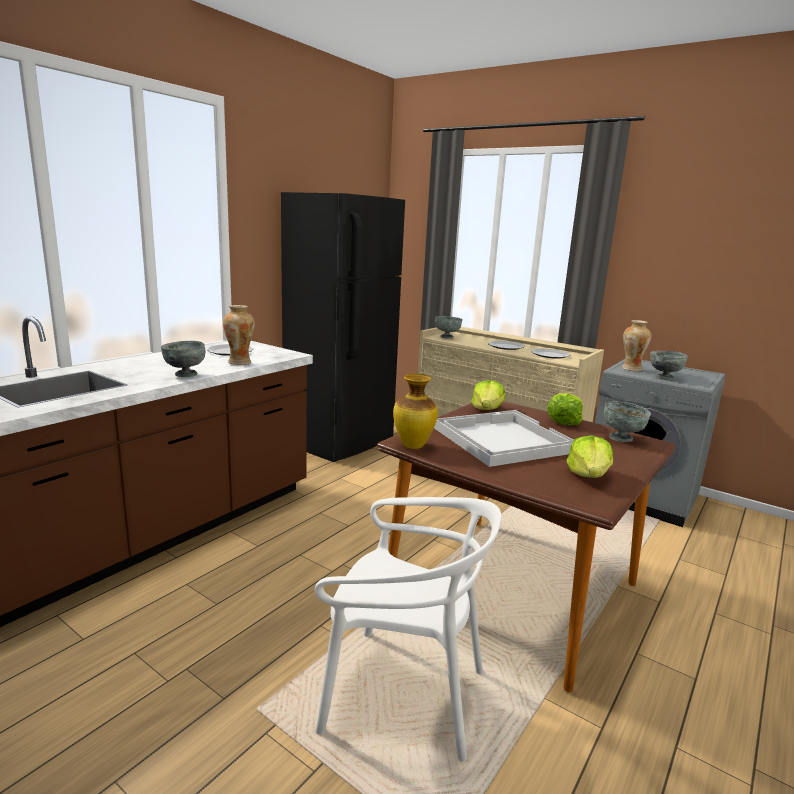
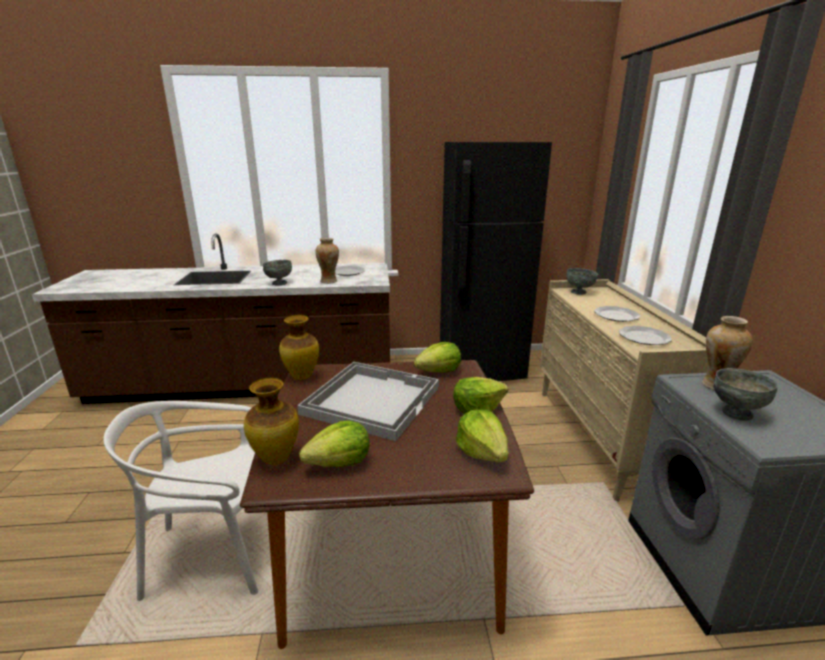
camera: 50 degrees right, 5 degrees up
(403, 694) = (212, 553): white chair -> white chair turned 105 degrees clockwise
(557, 493) = (275, 459): none -> vase
(621, 438) = (482, 452): grey bowl -> lettuce

